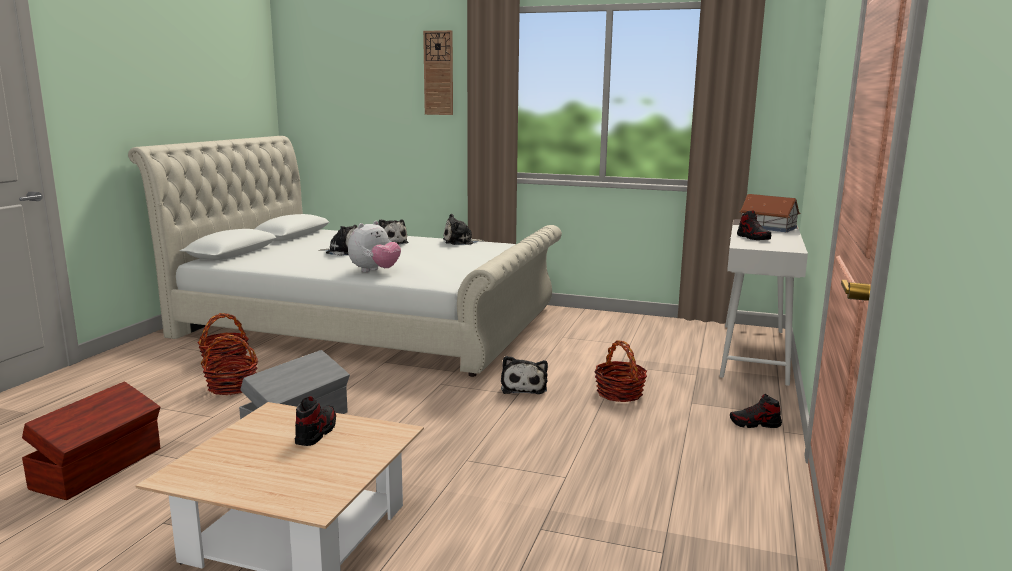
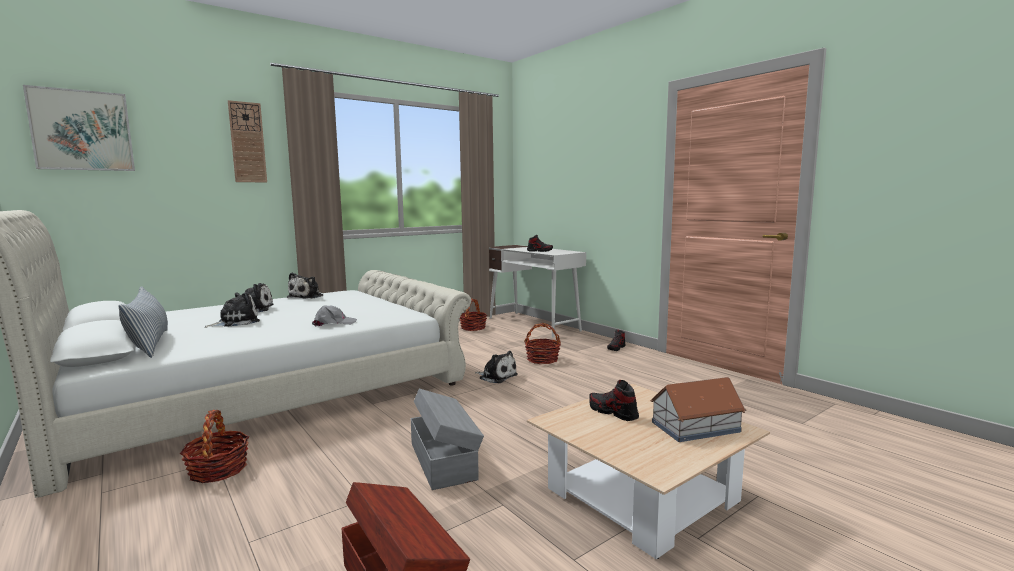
camera: 55 degrees left, 5 degrees down
(232, 387) = (302, 477): basket -> basket (473, 328)
(263, 254) = (149, 344): none -> pillow
(322, 70) = (82, 130): none -> picture
(374, 271) = (333, 323): plush toy -> grey cap
(767, 227) = (519, 247): toy house -> toy house (694, 426)

